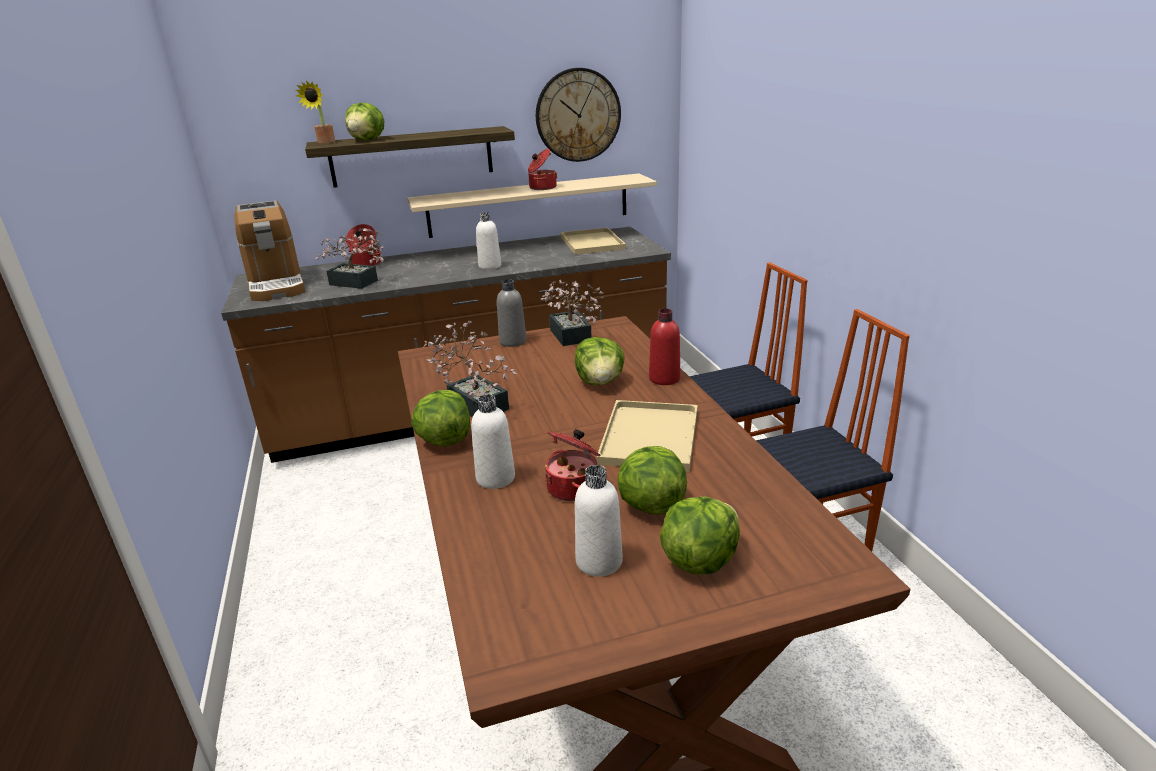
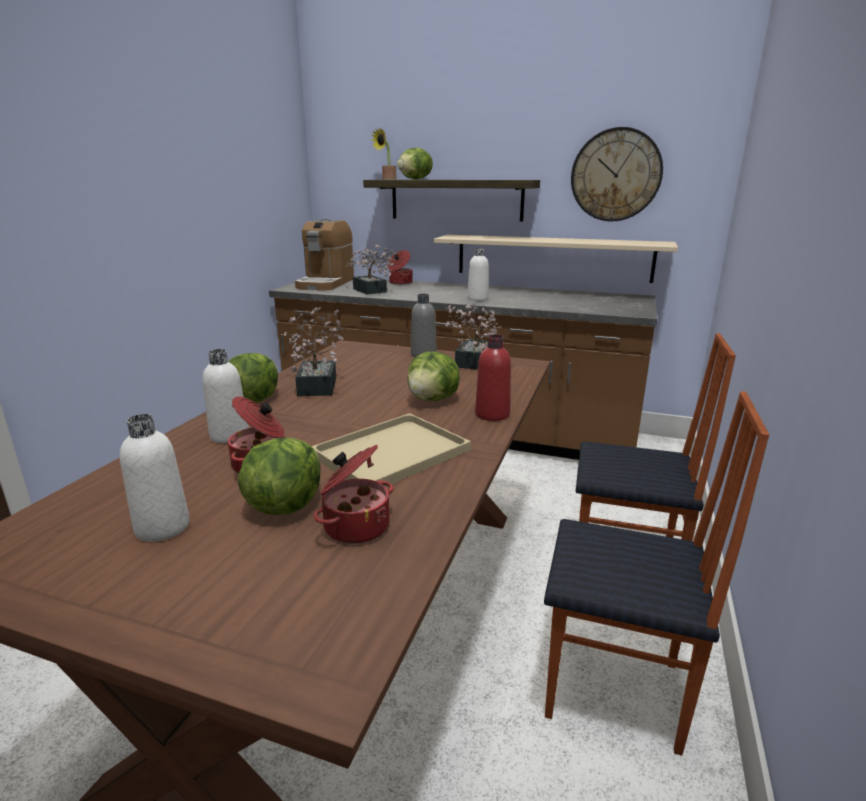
camera: 35 degrees right, 5 degrees down
(542, 187) = (559, 240): cooking pot -> cooking pot (355, 526)
(593, 243) = (594, 300): beige tray -> none
(699, 560) = (225, 571): lettuce -> none

